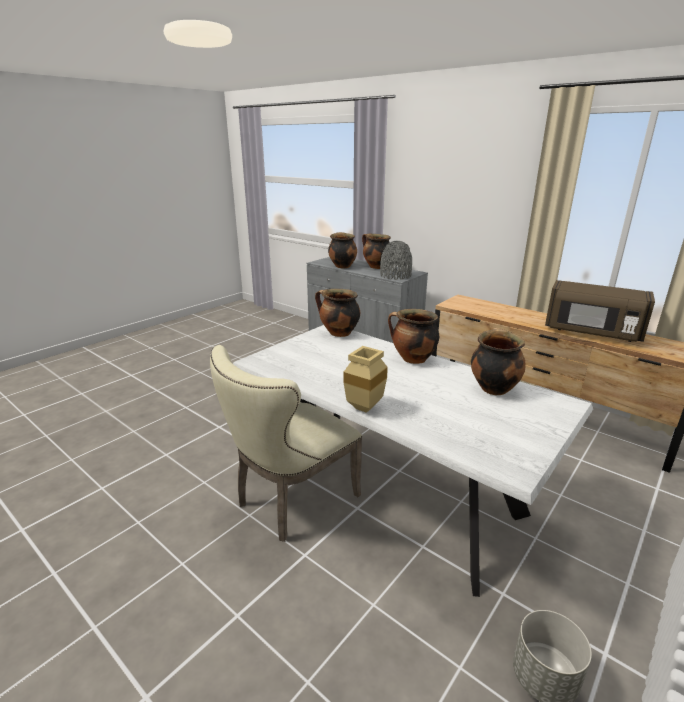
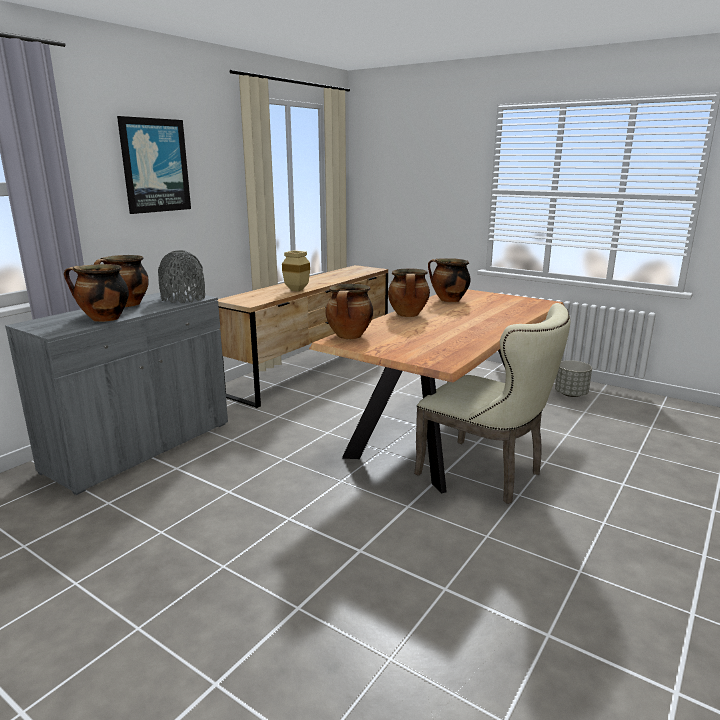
camera: 95 degrees left, 5 degrees down
(364, 407) = (505, 326): beige vase -> beige vase (295, 290)
(391, 490) = (446, 428): white dining table -> brown dining table
(455, 178) = (155, 165): none -> picture
(591, 332) = (331, 278): brown microwave -> none

